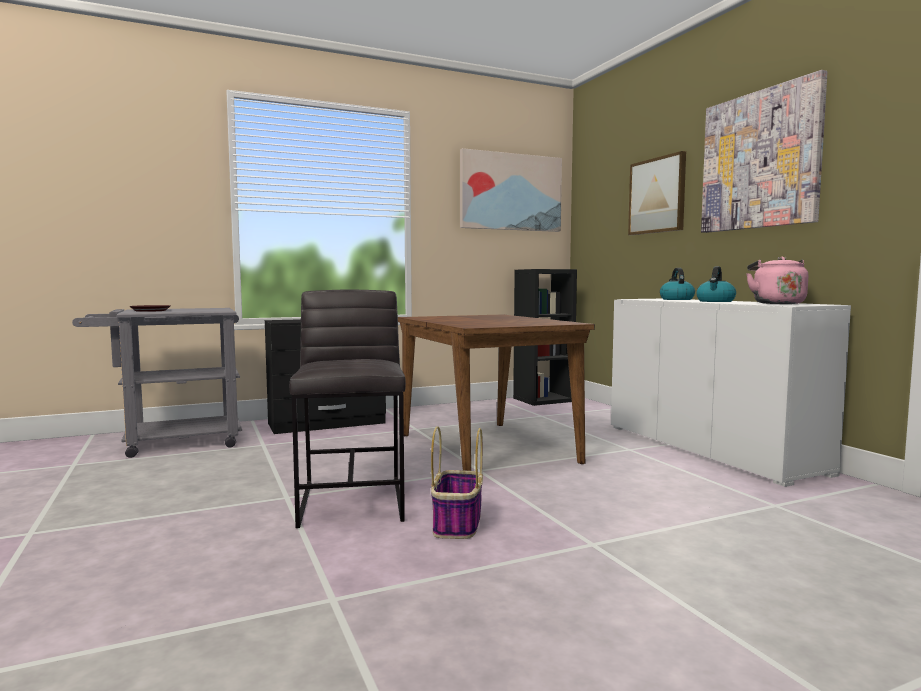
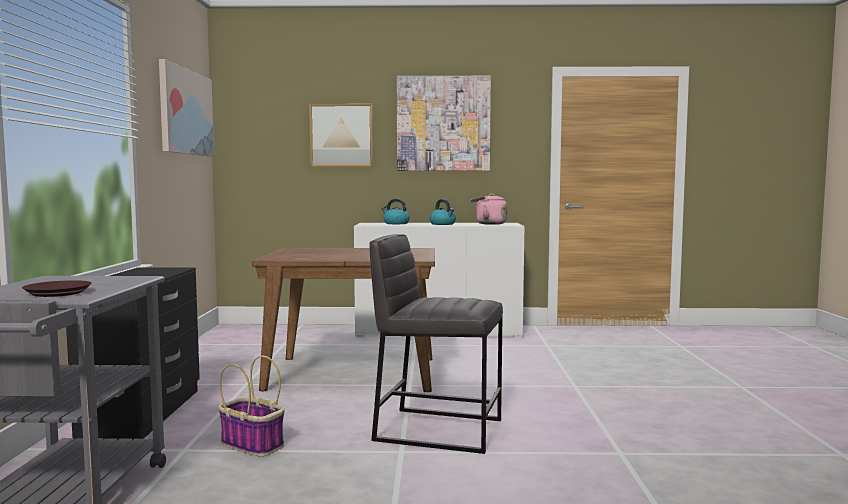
camera: 65 degrees left, 0 degrees up
(457, 524) = (519, 408): basket -> basket (253, 445)
(543, 399) = (228, 333): black bookcase -> none

